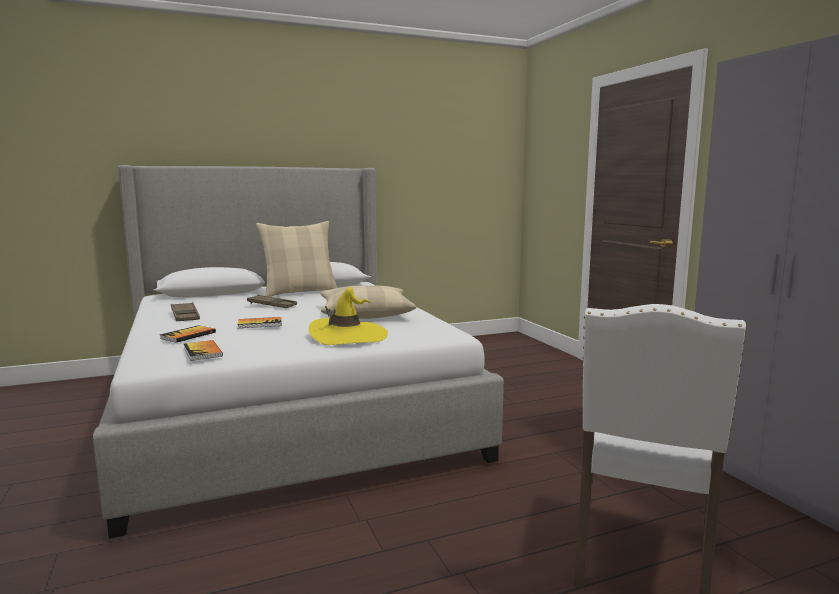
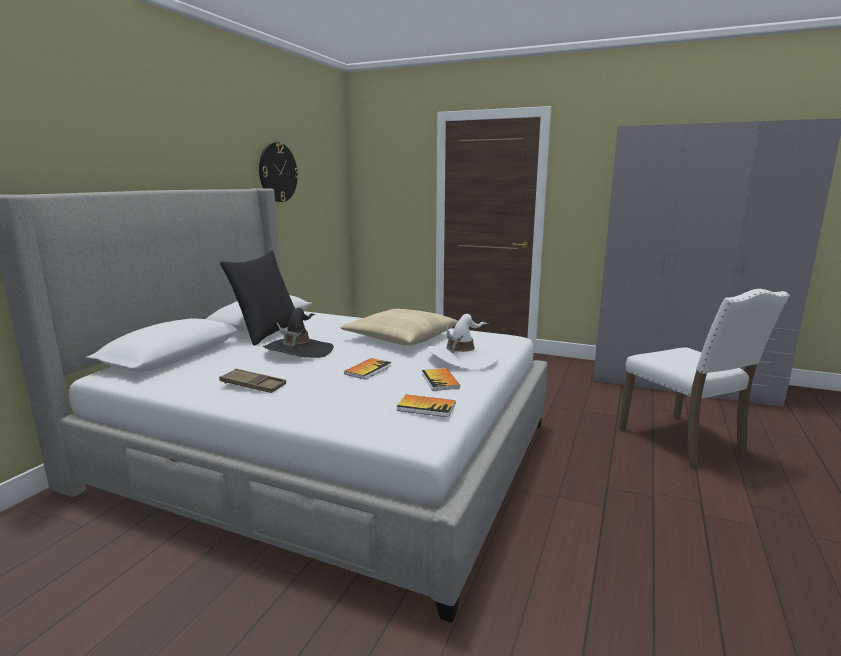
camera: 45 degrees left, 5 degrees up
(188, 335) = (353, 400): book -> book (440, 380)
(272, 305) = (299, 351): brown tray -> black hat
(299, 292) = (268, 332): beige pillow -> black pillow
(348, 336) = (463, 358): yellow hat -> white hat
(406, 154) = (278, 172): none -> wall clock

